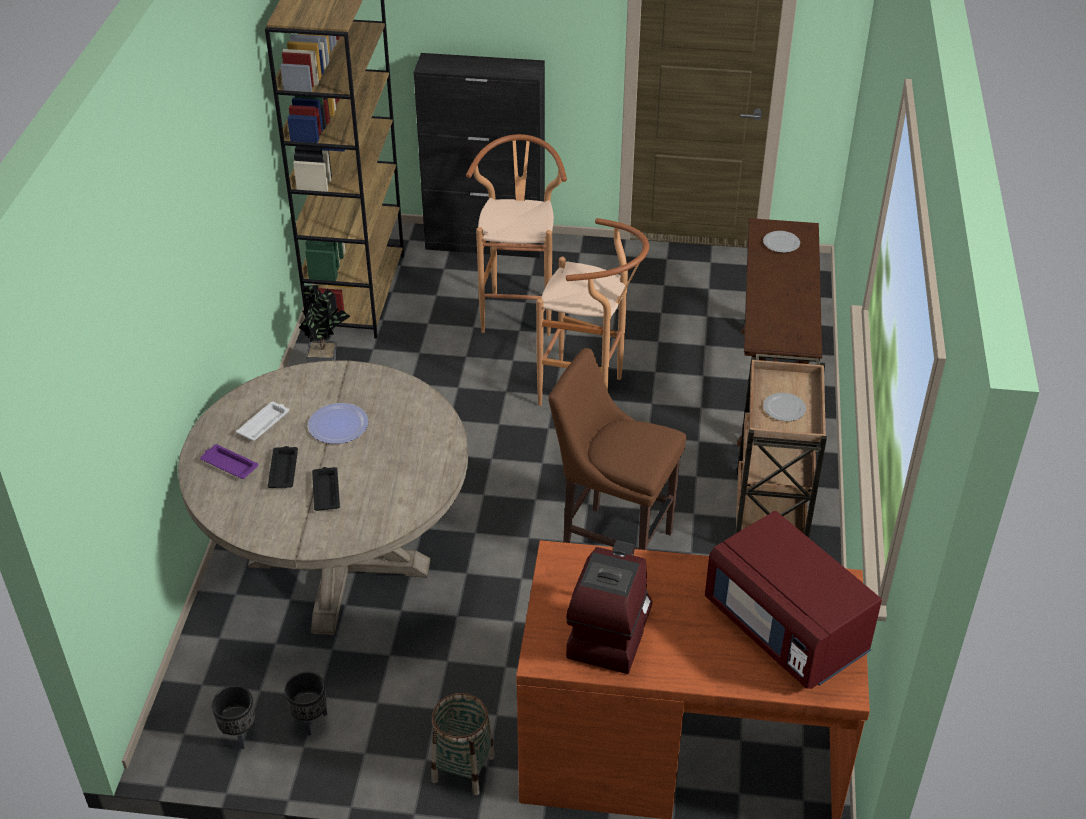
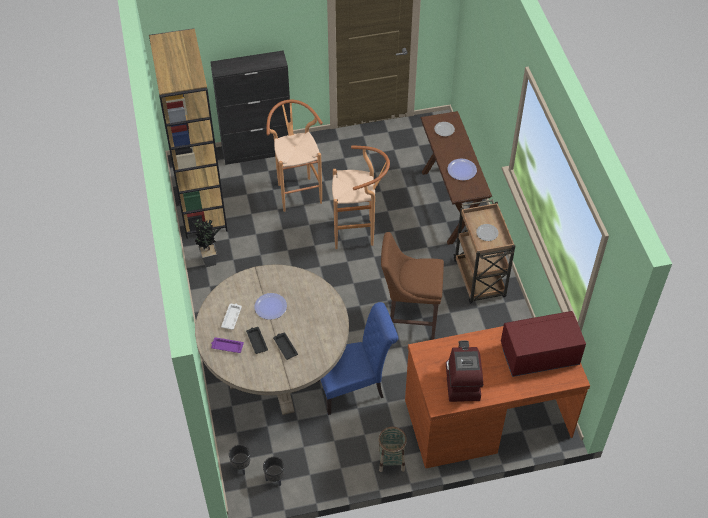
camera: 20 degrees left, 10 degrees up
(310, 721) = (306, 461): black planter -> black planter (241, 467)
(458, 626) = (354, 388): none -> blue chair
(784, 306) = (462, 170): none -> plate
(786, 628) = (539, 355): red microwave -> red microwave turned 135 degrees clockwise

